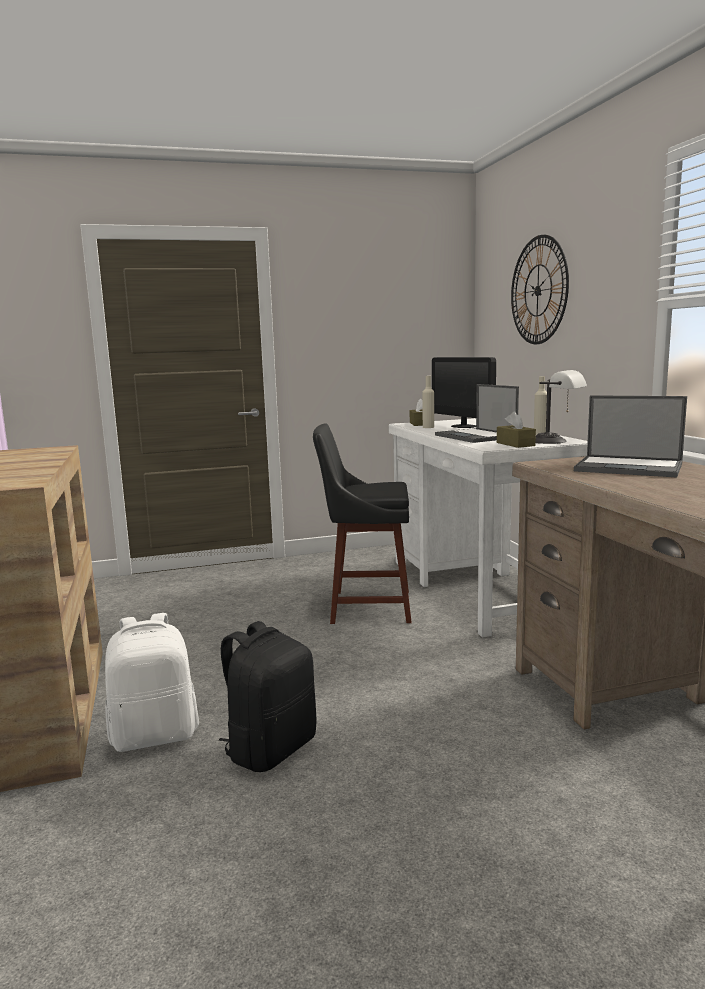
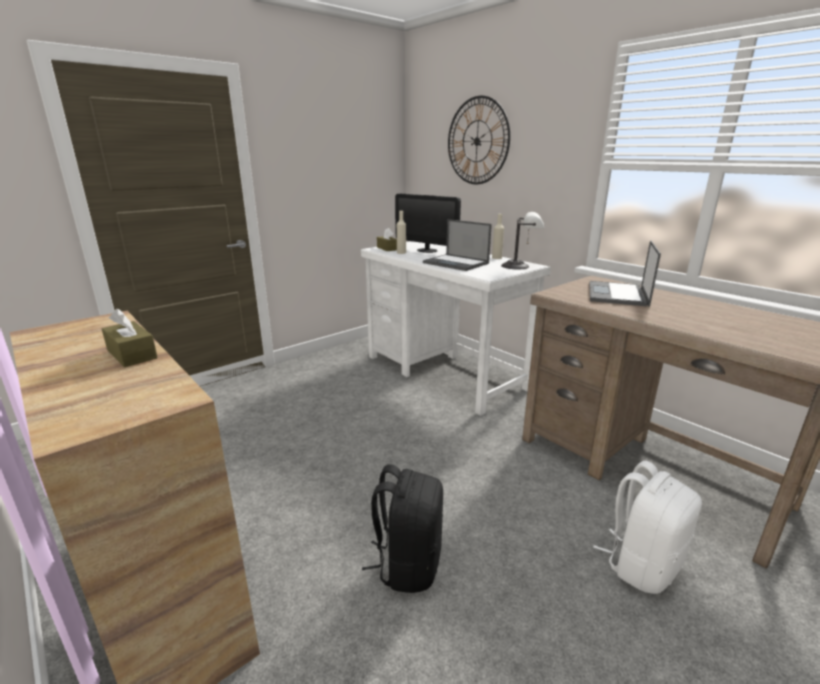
camera: 25 degrees left, 10 degrees up
(155, 735) = (298, 581): white backpack -> white backpack (641, 564)
(365, 606) = (377, 403): black chair -> none
(515, 444) = (499, 271): brown tissue box -> brown tissue box (132, 354)
(630, 467) = (618, 294): laptop -> laptop turned 105 degrees clockwise

